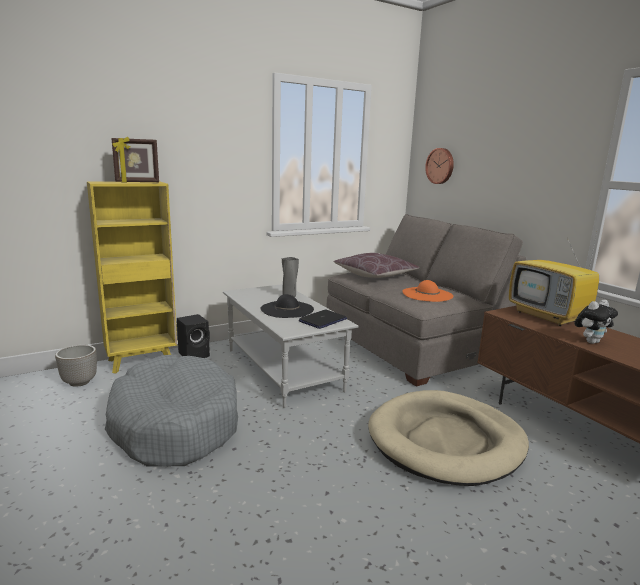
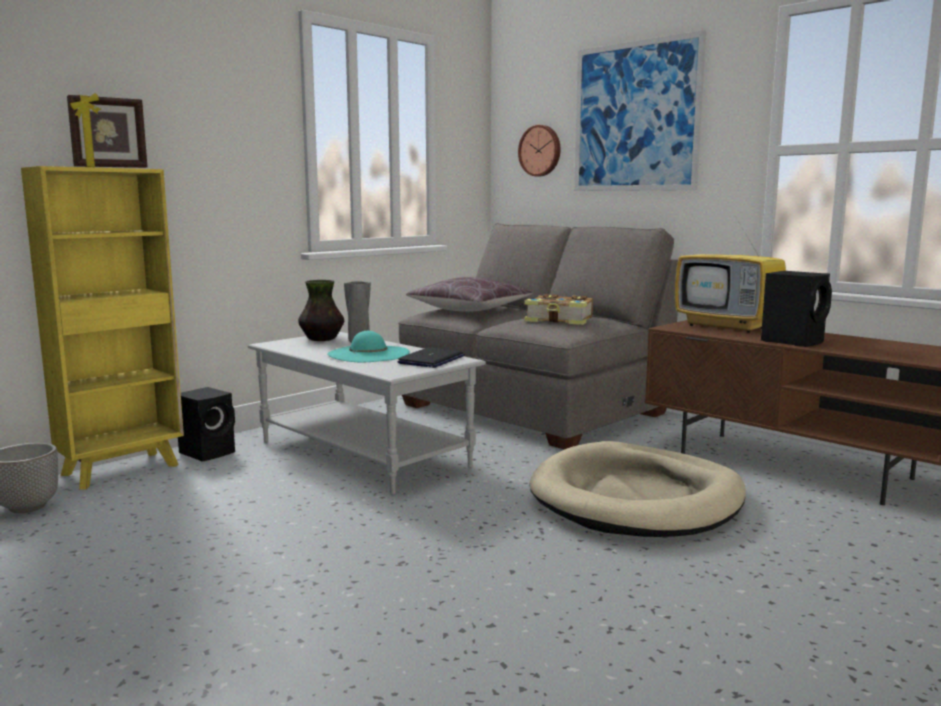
camera: 15 degrees left, 5 degrees down
(174, 424) = (233, 534): grey dog bed -> none
(268, 291) = (321, 339): none -> vase
(287, 309) = (368, 354): black hat -> turquoise hat
(427, 294) = (560, 320): orange hat -> book
(506, 148) = (635, 117): none -> picture
(591, 341) = (794, 341): plush toy -> black speaker

